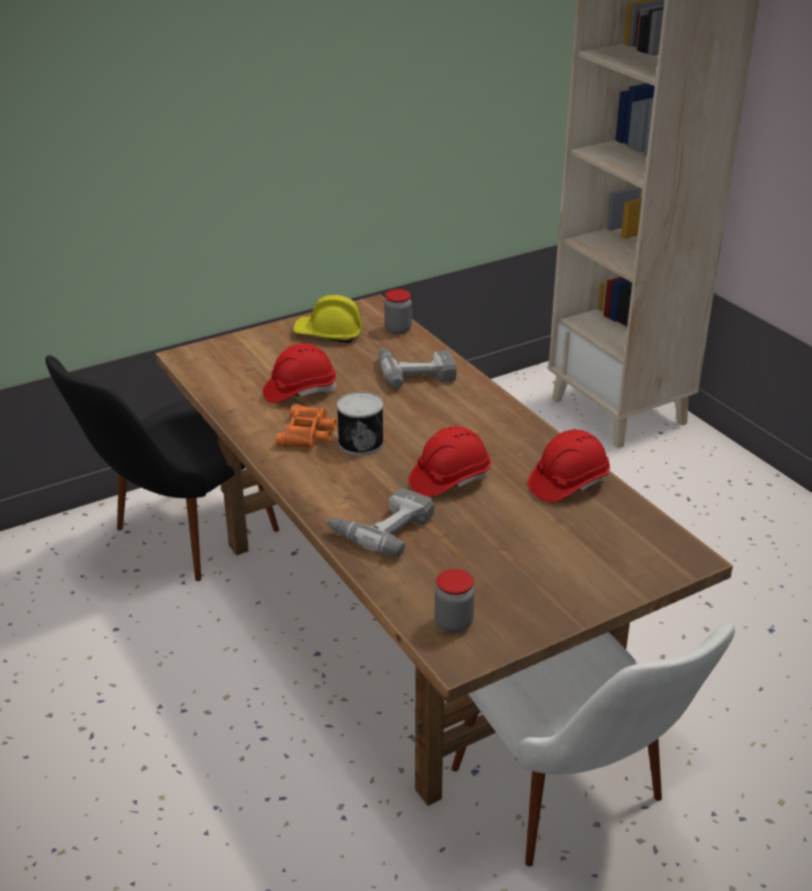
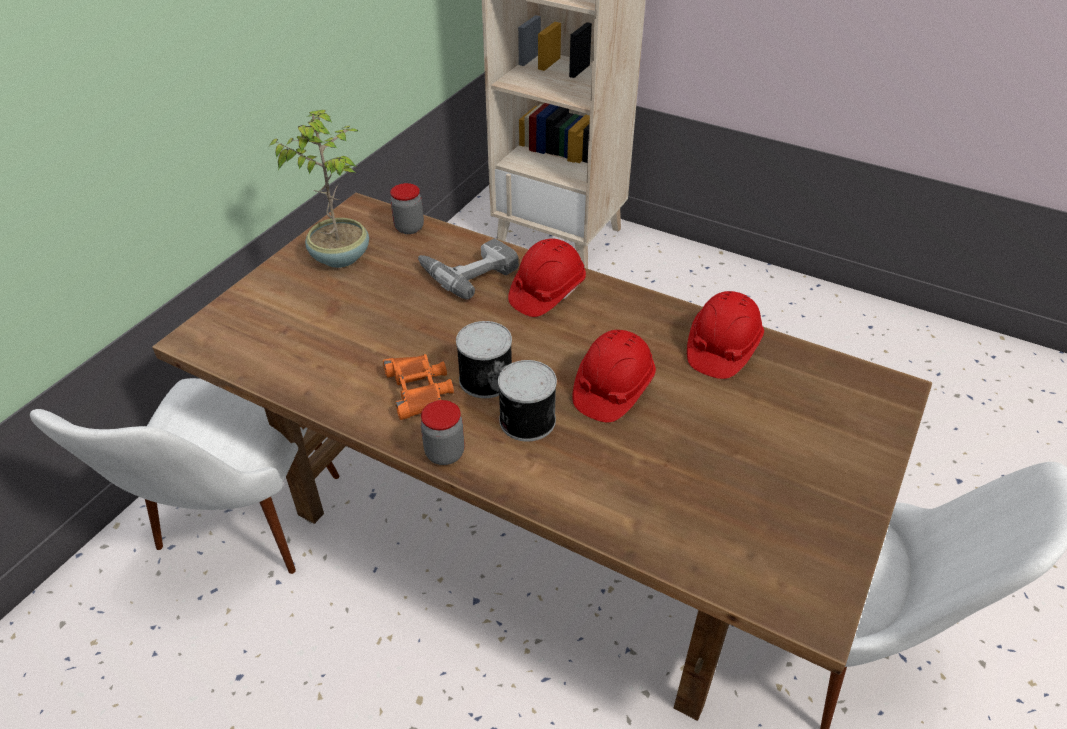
camera: 30 degrees left, 10 degrees up
(176, 542) = (237, 536): black chair -> white chair
(299, 391) = (366, 338): red hard hat -> red hard hat (546, 292)
(329, 334) = (340, 256): yellow hard hat -> potted plant
(365, 476) = (525, 420): none -> can
(381, 527) = (598, 480): power drill -> none
(453, 623) = (773, 571): jar -> jar (445, 453)

